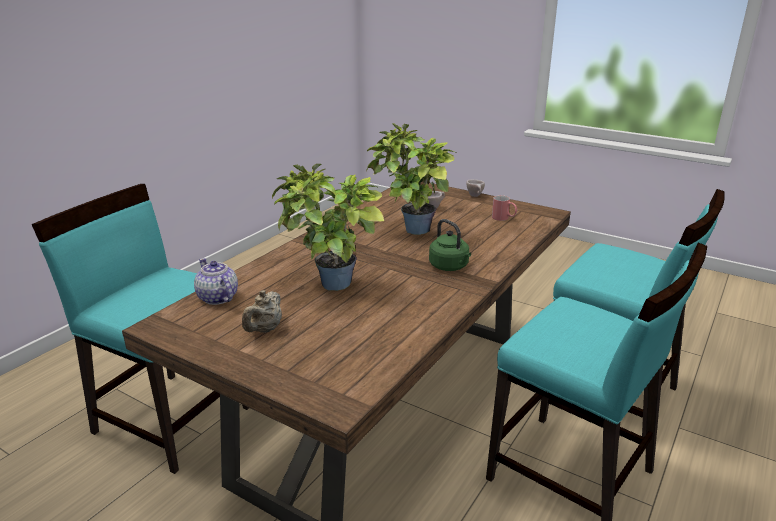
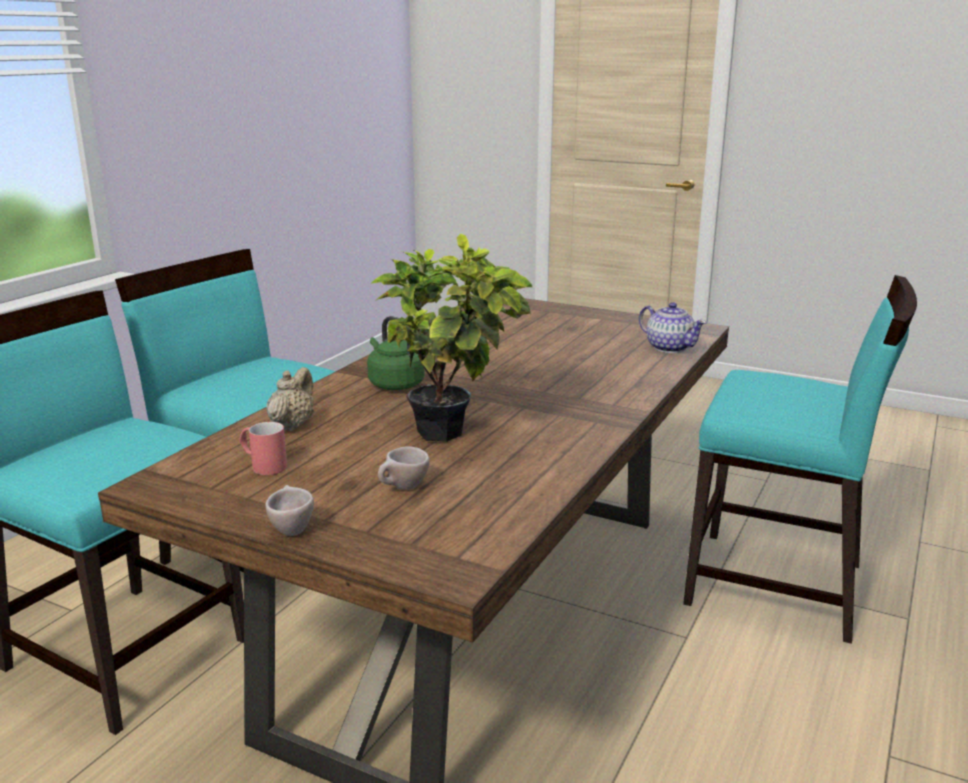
camera: 175 degrees right, 5 degrees down
(264, 329) = (591, 329): beige teapot -> beige teapot (292, 425)
(329, 287) = (549, 359): potted plant -> none

